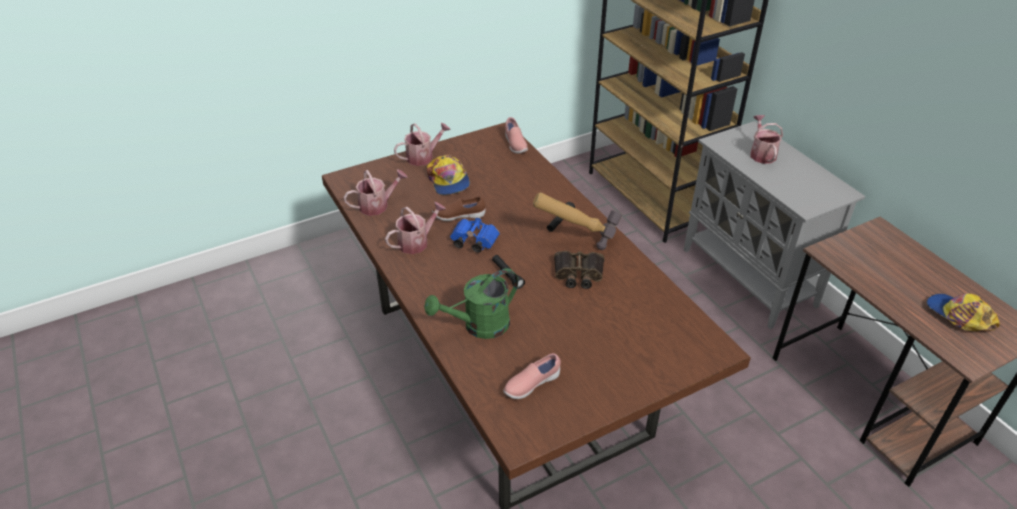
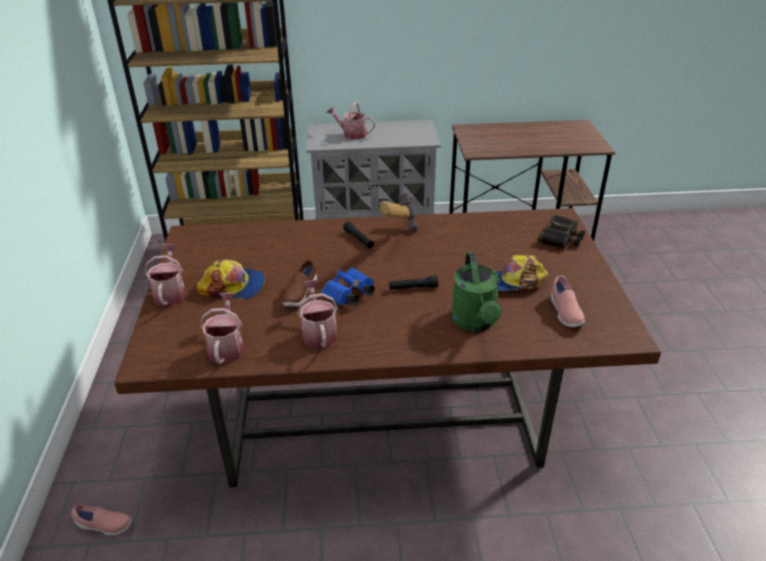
camera: 65 degrees left, 5 degrees down
(515, 144) = (216, 231): pink shoe -> pink shoe (104, 526)
(578, 274) = (438, 250): binoculars -> binoculars (561, 238)
(958, 316) = (560, 136): cap -> cap (515, 281)

